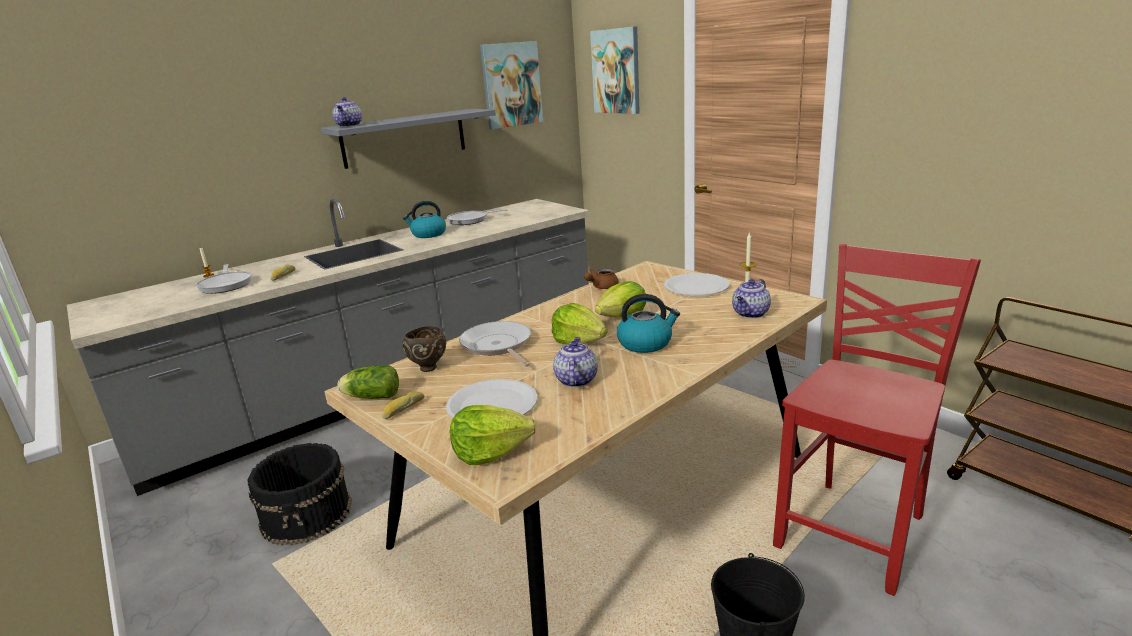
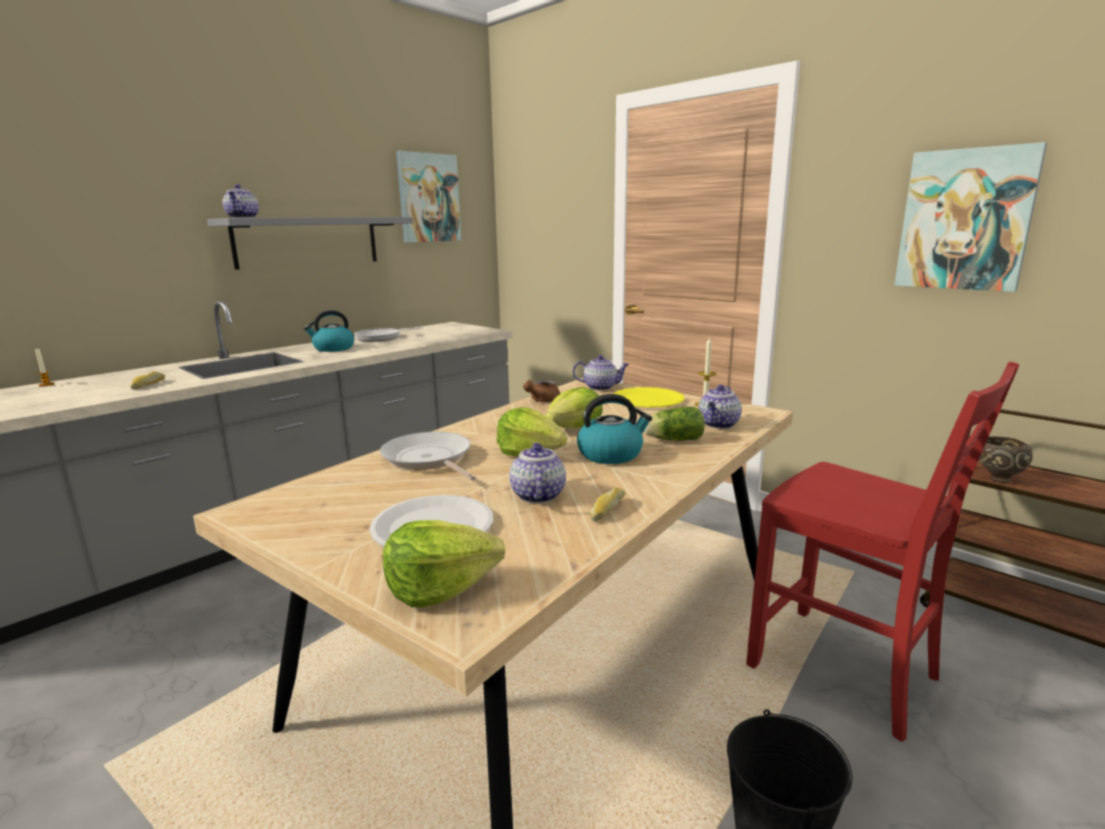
camera: 10 degrees left, 5 degrees down
(226, 284) = (68, 393): frying pan -> none
(307, 514) = (163, 689): black bucket -> none
(370, 397) = (260, 521): lettuce -> lettuce (672, 440)
(403, 409) = (308, 535): bread -> bread (606, 510)
(428, 367) = (340, 484): brown bowl -> brown bowl (998, 479)
(616, 71) = (540, 191): picture -> picture (965, 220)
(658, 272) = (601, 387): none -> teapot
(696, 287) = (648, 400): white plate -> yellow plate
(855, 531) = (846, 672): red chair -> red chair turned 105 degrees clockwise

